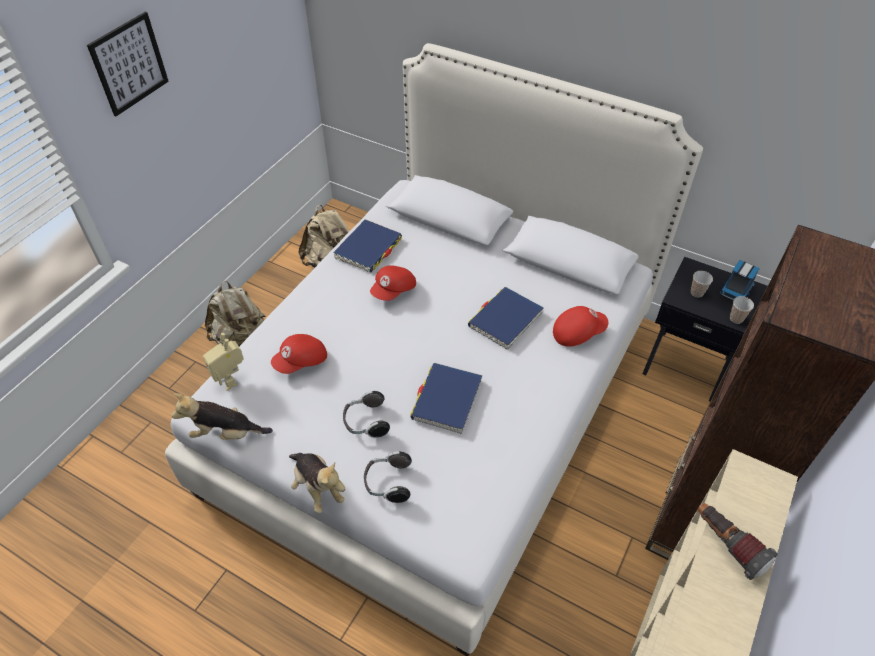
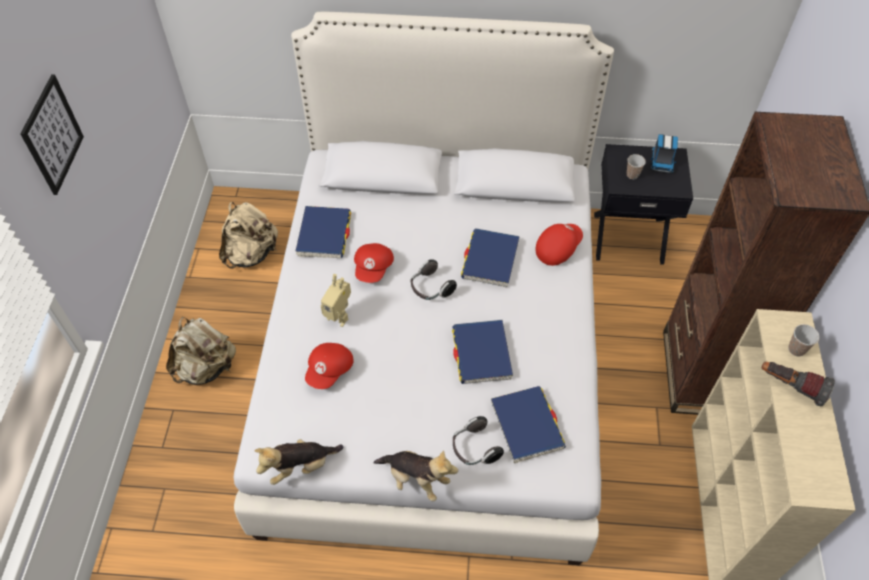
camera: 25 degrees left, 5 degrees up
(231, 379) = (272, 414): toy robot -> toy robot (339, 316)
(366, 422) = (423, 403): headphones -> headphones (430, 288)
(451, 483) = (527, 425): none -> blue book
(736, 318) = (674, 188): cup -> cup (796, 349)

